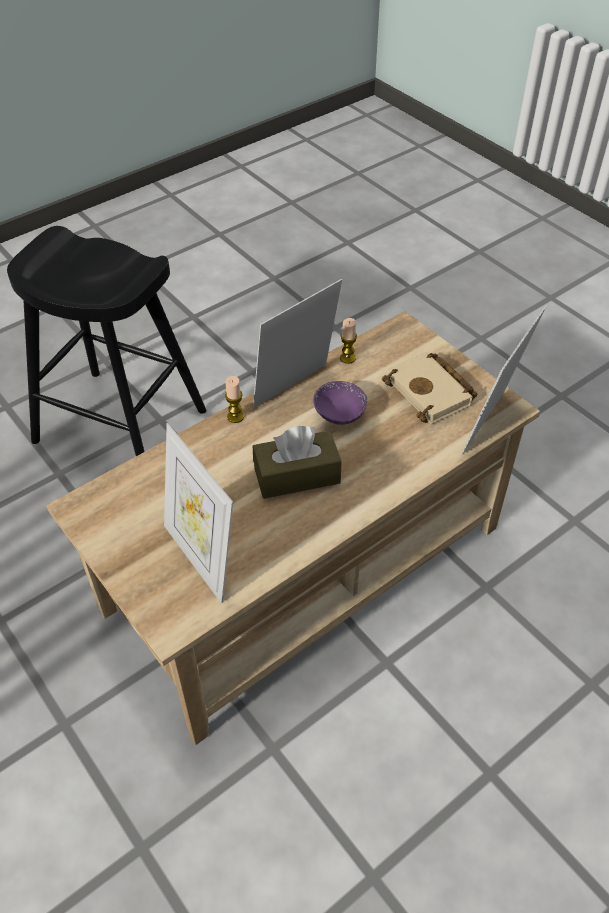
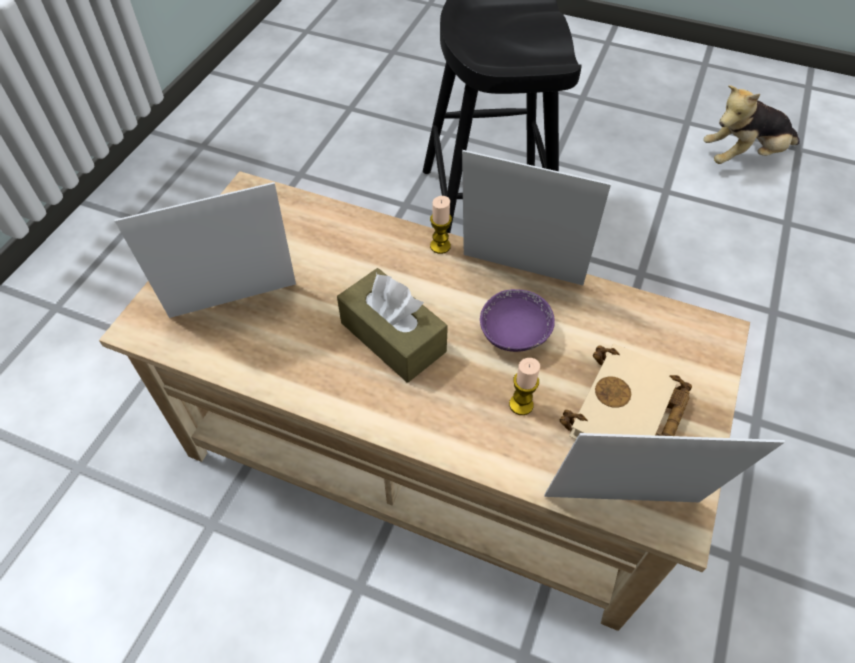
camera: 60 degrees right, 5 degrees up
(200, 261) = (744, 156): none -> plush toy
(202, 557) = (236, 310): picture frame -> picture frame turned 45 degrees clockwise
(347, 358) = (611, 301): candle -> candle (521, 404)

